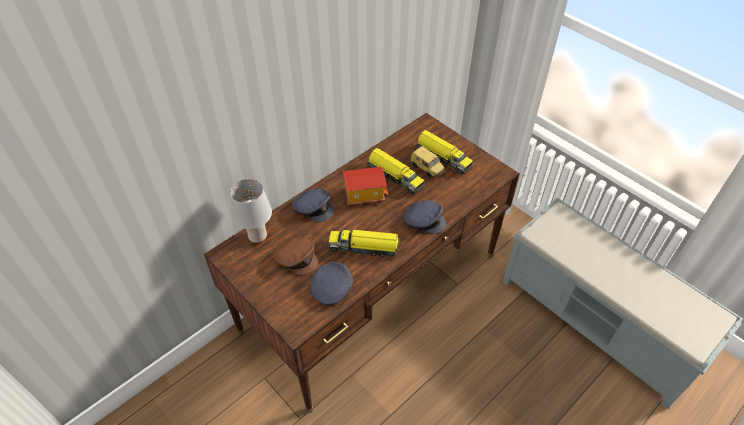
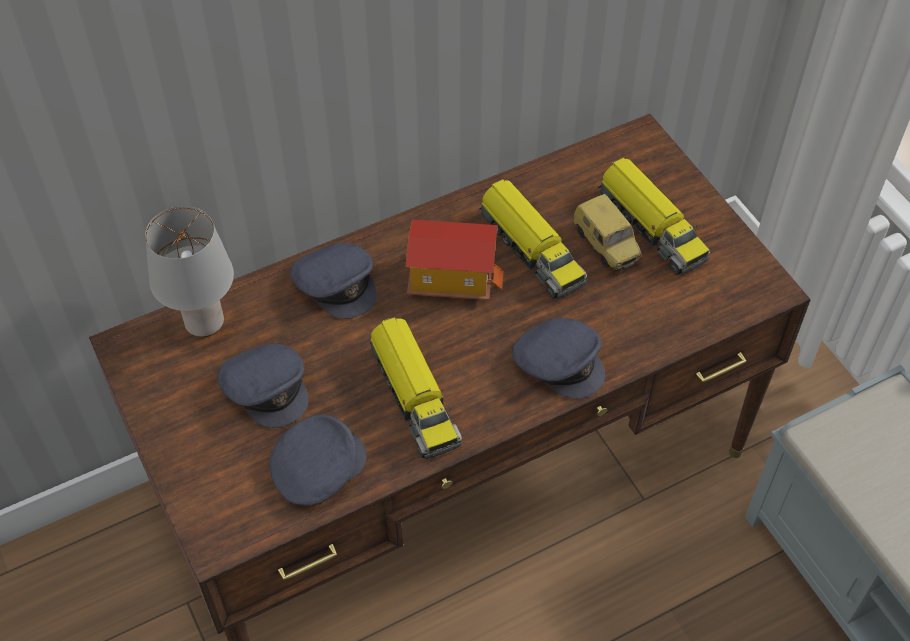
camera: 15 degrees right, 5 degrees up
(296, 258) = (267, 389): brown cap -> grey cap
(365, 247) = (414, 396): toy truck -> toy truck turned 135 degrees counterclockwise

